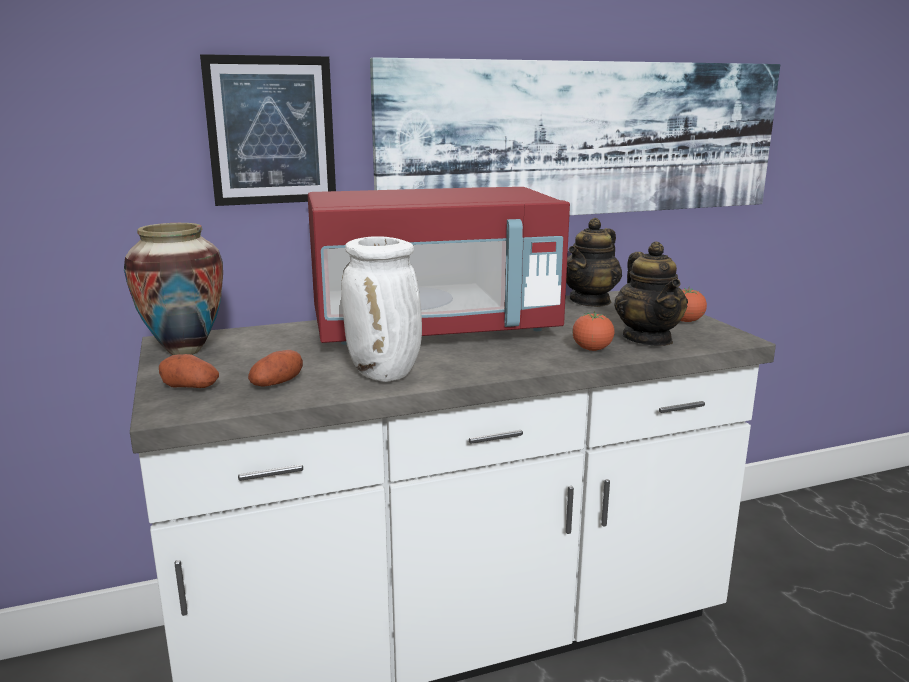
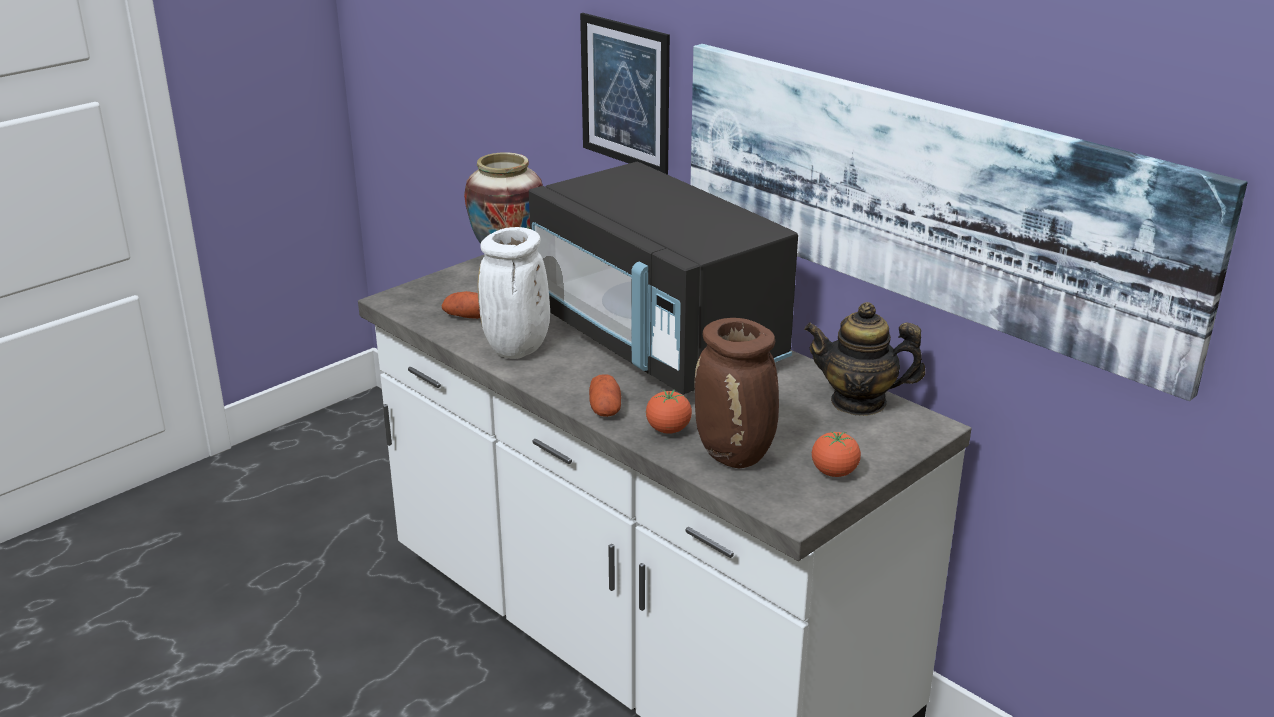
camera: 65 degrees right, 10 degrees up
(190, 387) = (438, 291): potato -> potato (605, 409)
(434, 329) = (657, 341): red microwave -> black microwave
(648, 339) = (736, 456): teapot -> brown vase

